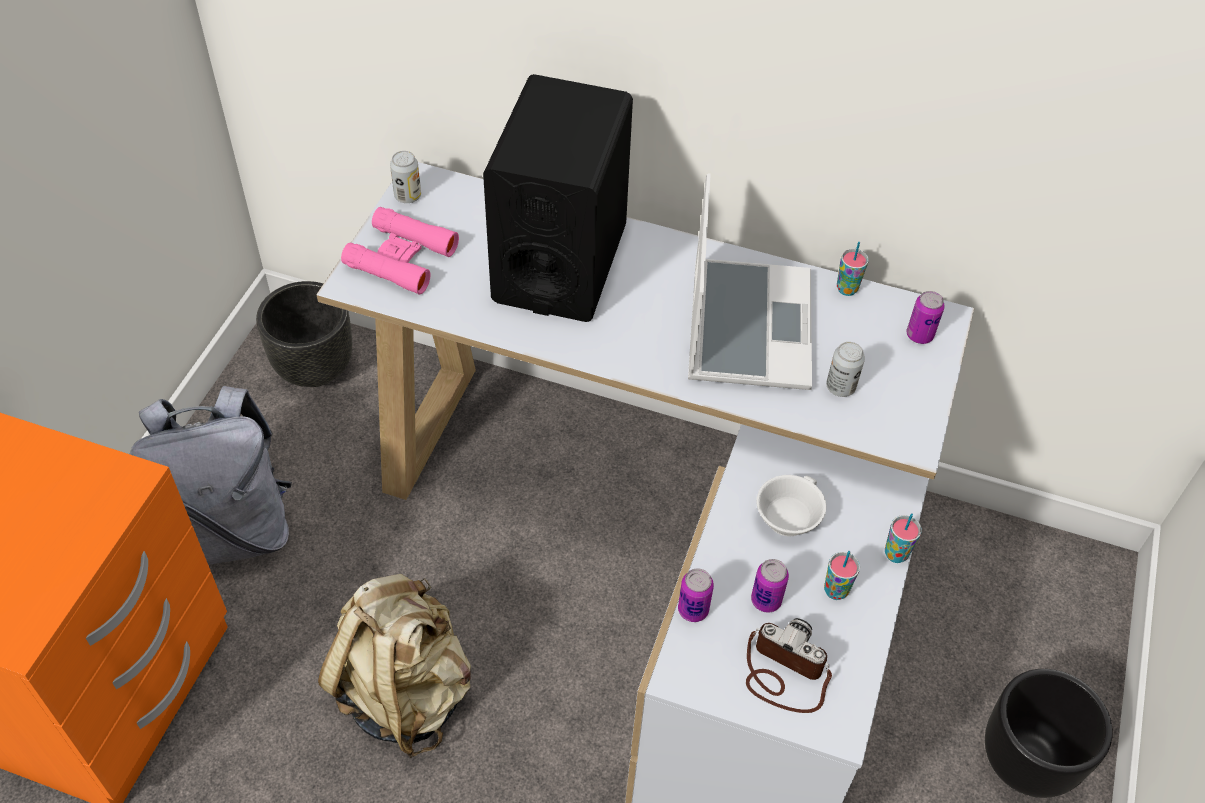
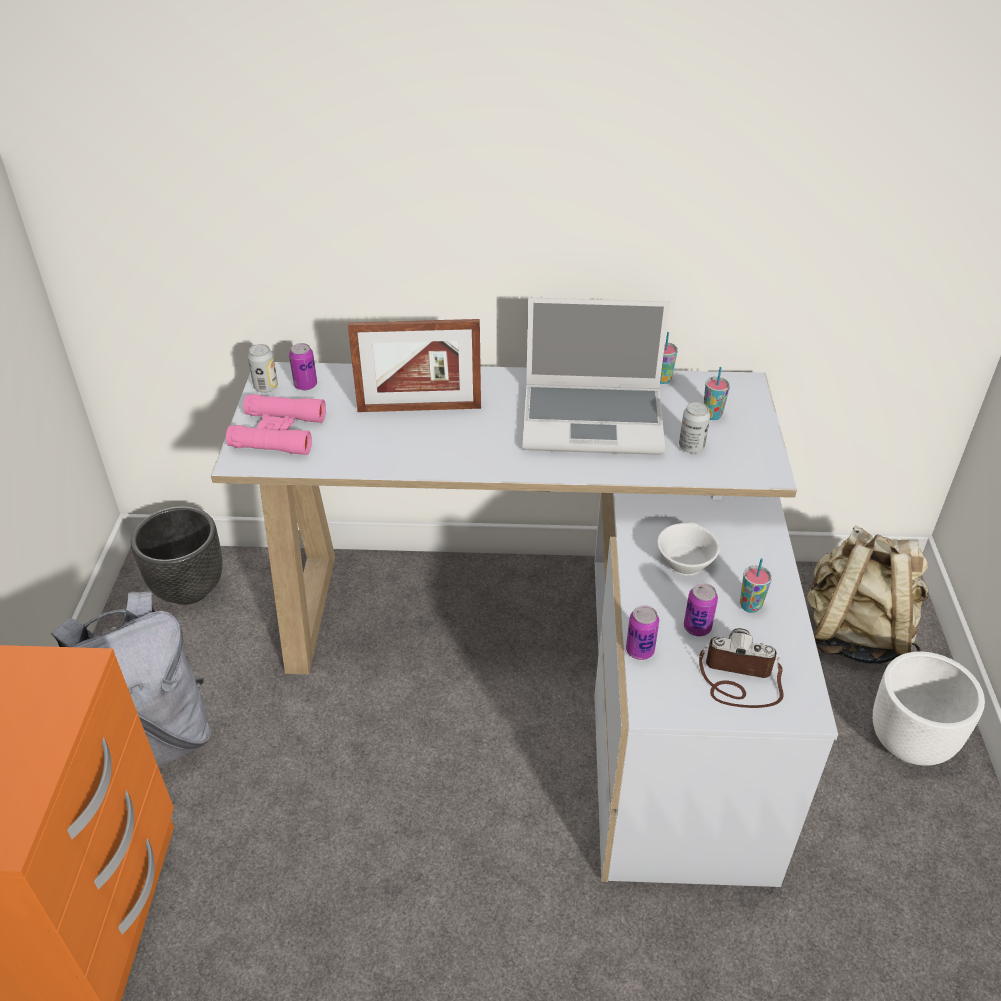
camera: 15 degrees left, 10 degrees down
(405, 691) = (364, 836): beige backpack -> beige backpack (854, 634)
(560, 263) = (419, 408): black speaker -> picture frame
(746, 325) = (594, 420): laptop -> laptop turned 105 degrees clockwise
(896, 554) = (784, 567): cup -> cup (712, 415)
(919, 335) = (734, 399): can -> can (305, 385)
(1027, 762) = (910, 743): black planter -> white planter

